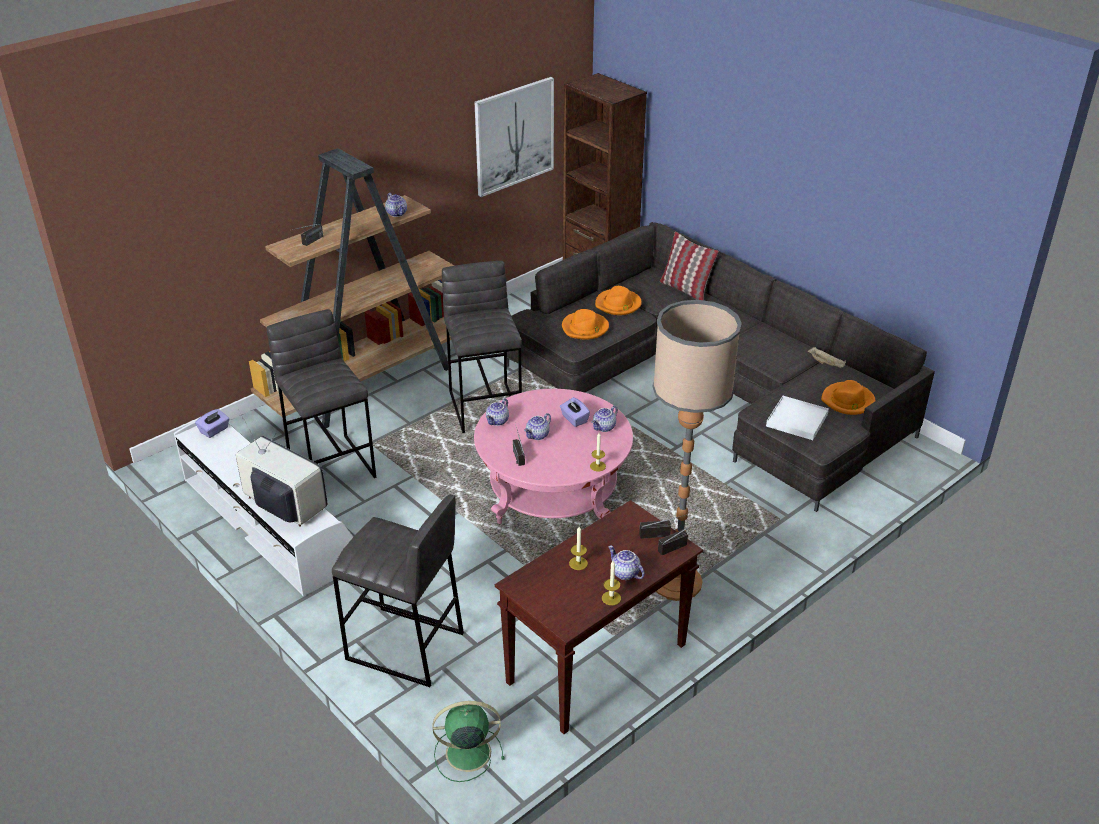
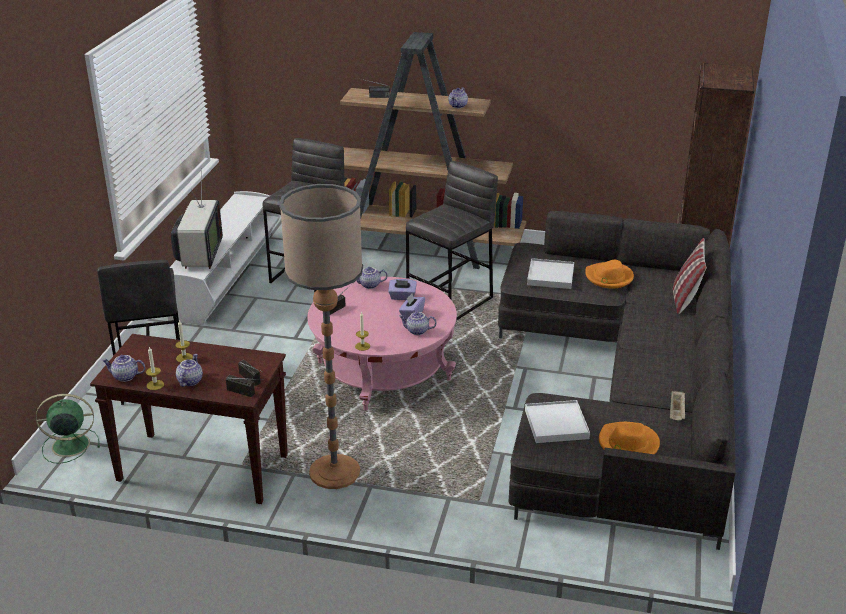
camera: 55 degrees right, 5 degrees down
(214, 430) = (252, 202): purple tissue box -> purple tissue box (402, 297)
(466, 753) = (69, 445): green fan -> green fan turned 60 degrees counterclockwise
(514, 136) = (641, 96): picture -> none
(538, 435) = (371, 307): teapot -> teapot (125, 377)
(585, 328) = (550, 276): orange hat -> white tray

